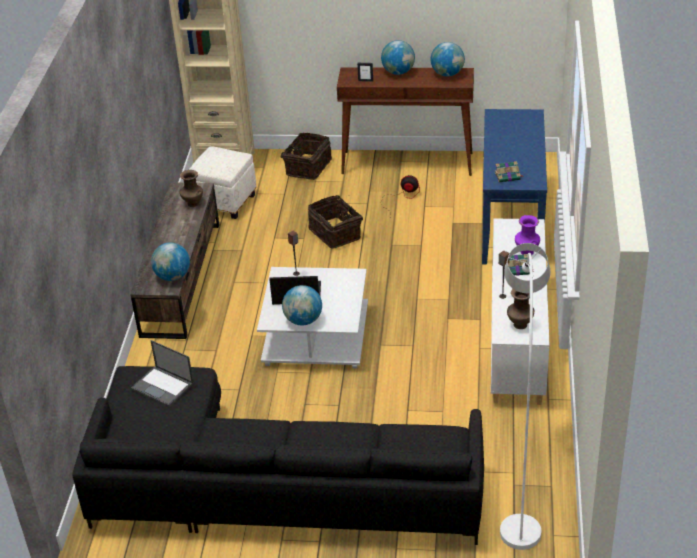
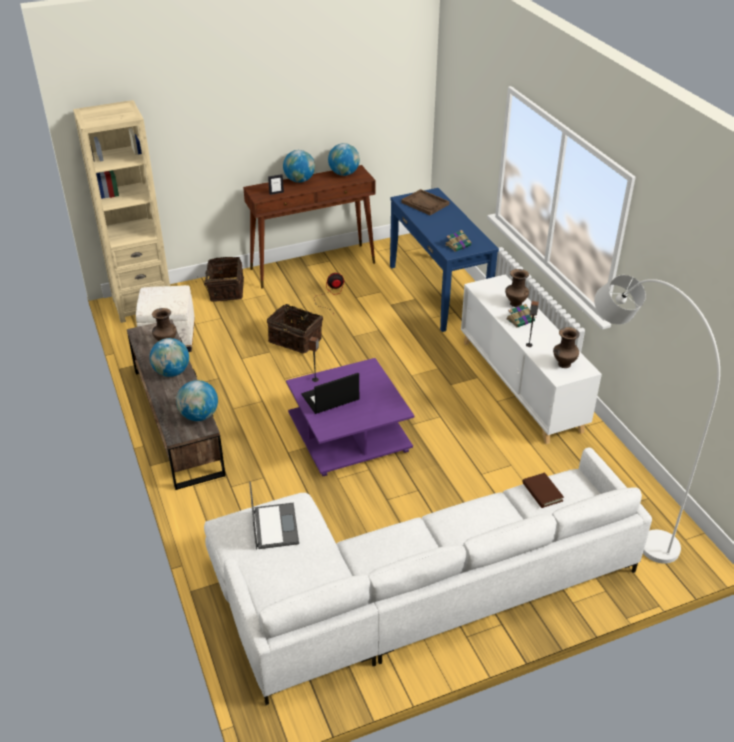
camera: 30 degrees left, 0 degrees up
(163, 386) = (274, 525): laptop -> laptop turned 105 degrees counterclockwise
(266, 484) = (410, 588): black sofa -> white sofa
(303, 320) = (356, 419): globe -> globe (172, 372)
(315, 337) = (348, 436): white coffee table -> purple coffee table
(408, 435) = (542, 492): none -> brown book
(514, 124) = (425, 203): none -> brown tray
(526, 252) = (515, 304): purple vase -> brown vase

